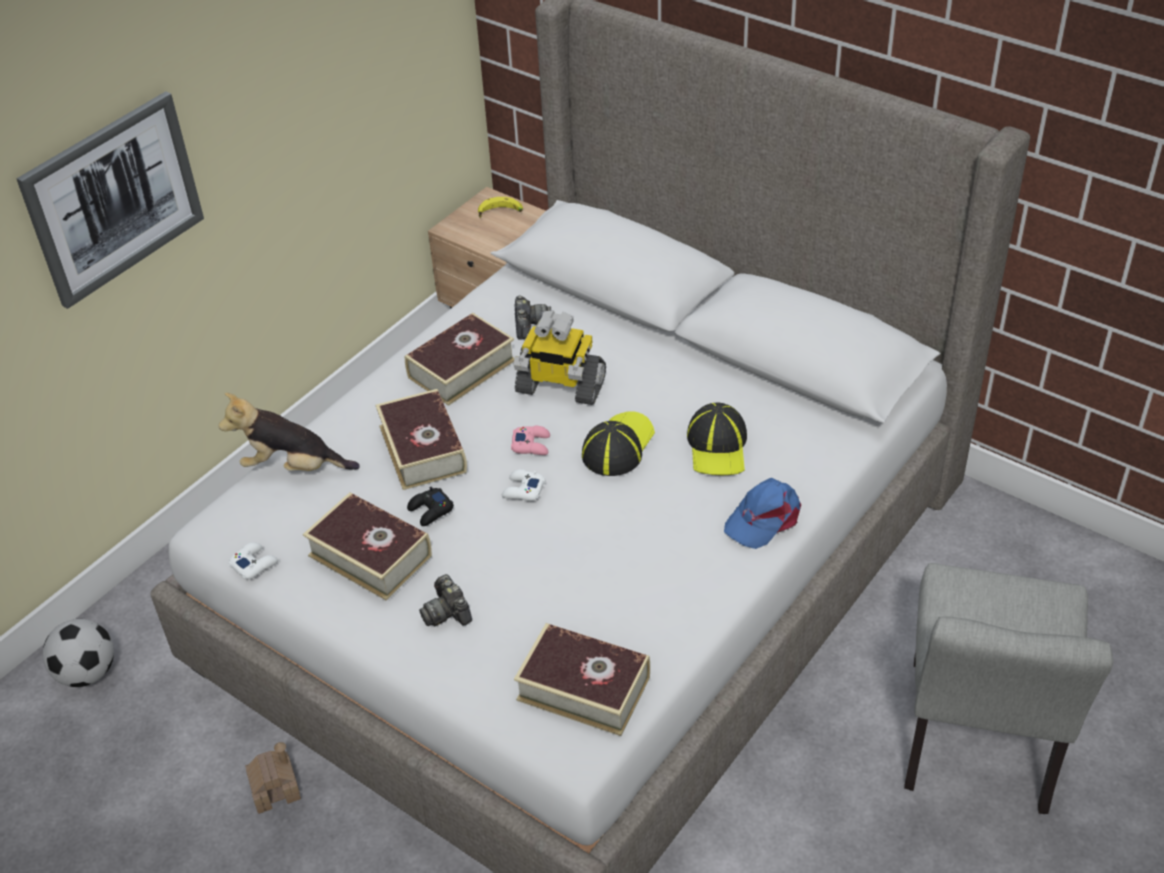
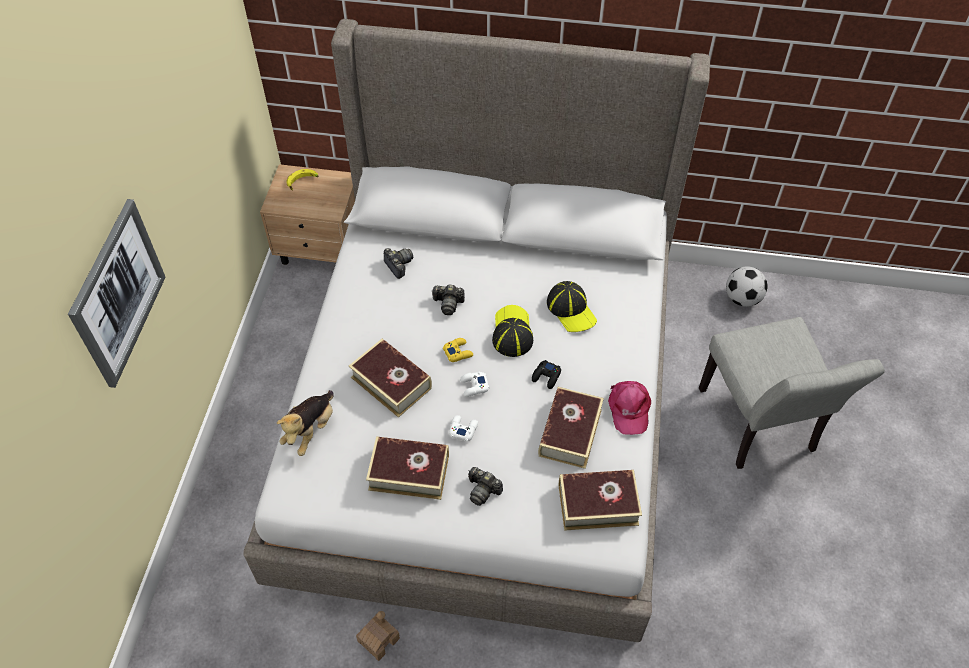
camera: 30 degrees left, 10 degrees up
(87, 673) = (194, 621): football -> football (742, 299)
(254, 564) = (333, 511): white game controller -> white game controller (463, 429)
(293, 467) = (310, 430): plush toy -> plush toy turned 45 degrees counterclockwise
(430, 510) = (426, 424): black game controller -> black game controller (546, 376)
(461, 368) = (375, 314): book -> book (570, 432)
(531, 444) = (458, 352): pink game controller -> yellow game controller
(559, 386) = (448, 304): toy robot -> camera
(711, 591) = (628, 409): none -> pink cap
(764, 518) = (628, 348): blue cap -> none

